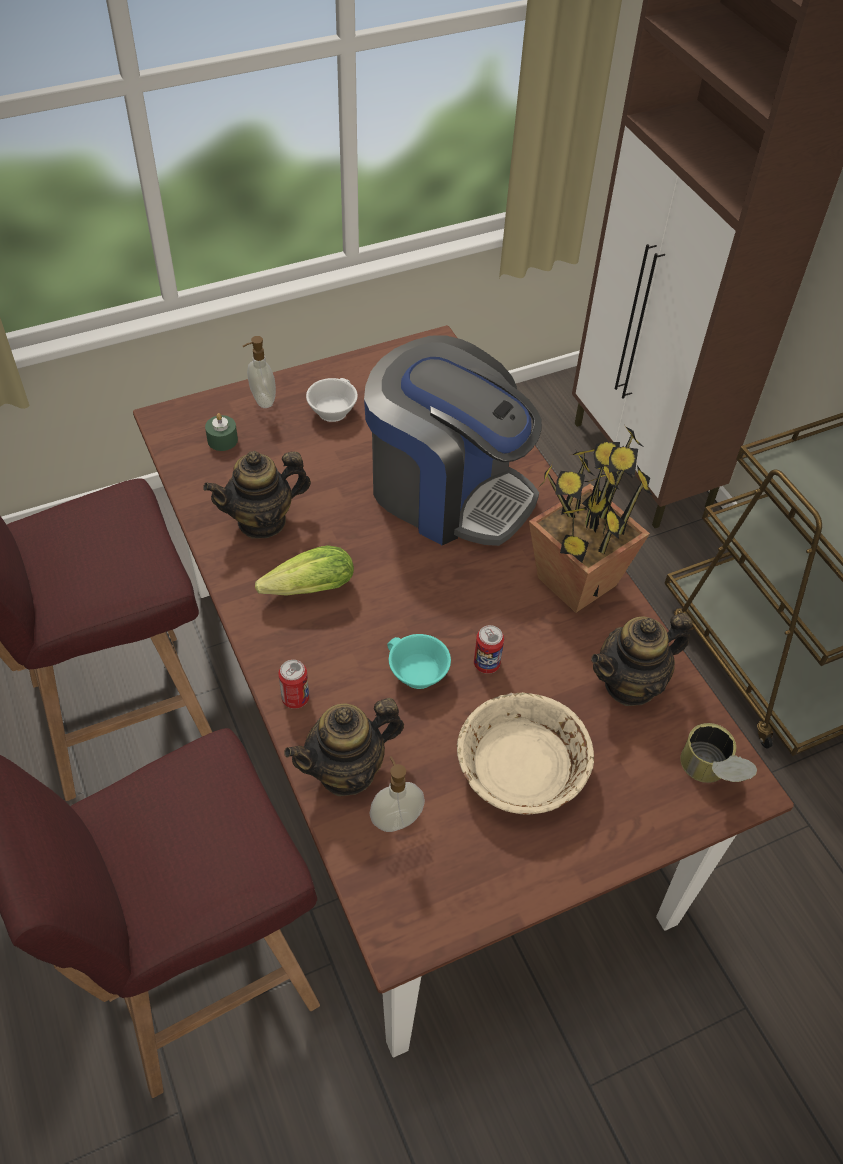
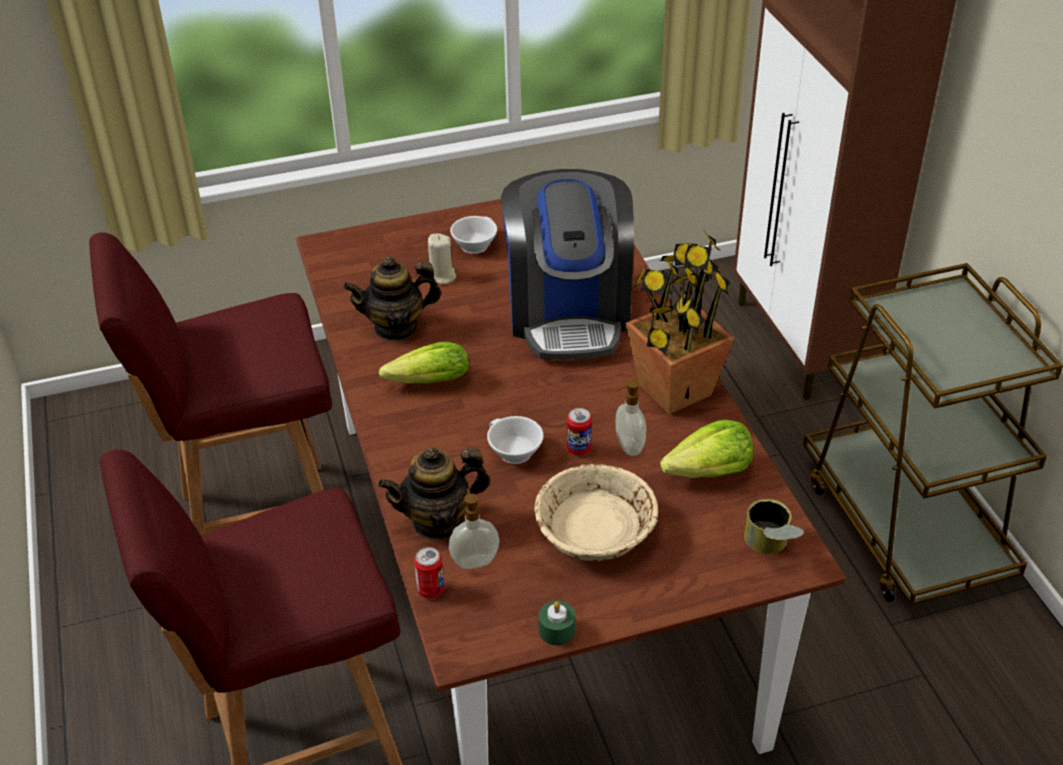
camera: 10 degrees right, 10 degrees down
(222, 440) = (371, 263): green candle -> green candle (556, 630)
(262, 400) = (412, 234): soap dispenser -> soap dispenser (628, 447)
(295, 698) = (402, 464): can -> can (431, 590)
(302, 453) = (441, 276): none -> beige candle
(415, 674) = (512, 452): turquoise cup -> white cup
(448, 491) = (568, 313): coffee machine -> coffee machine turned 45 degrees clockwise
(631, 684) = (709, 472): teapot -> lettuce

